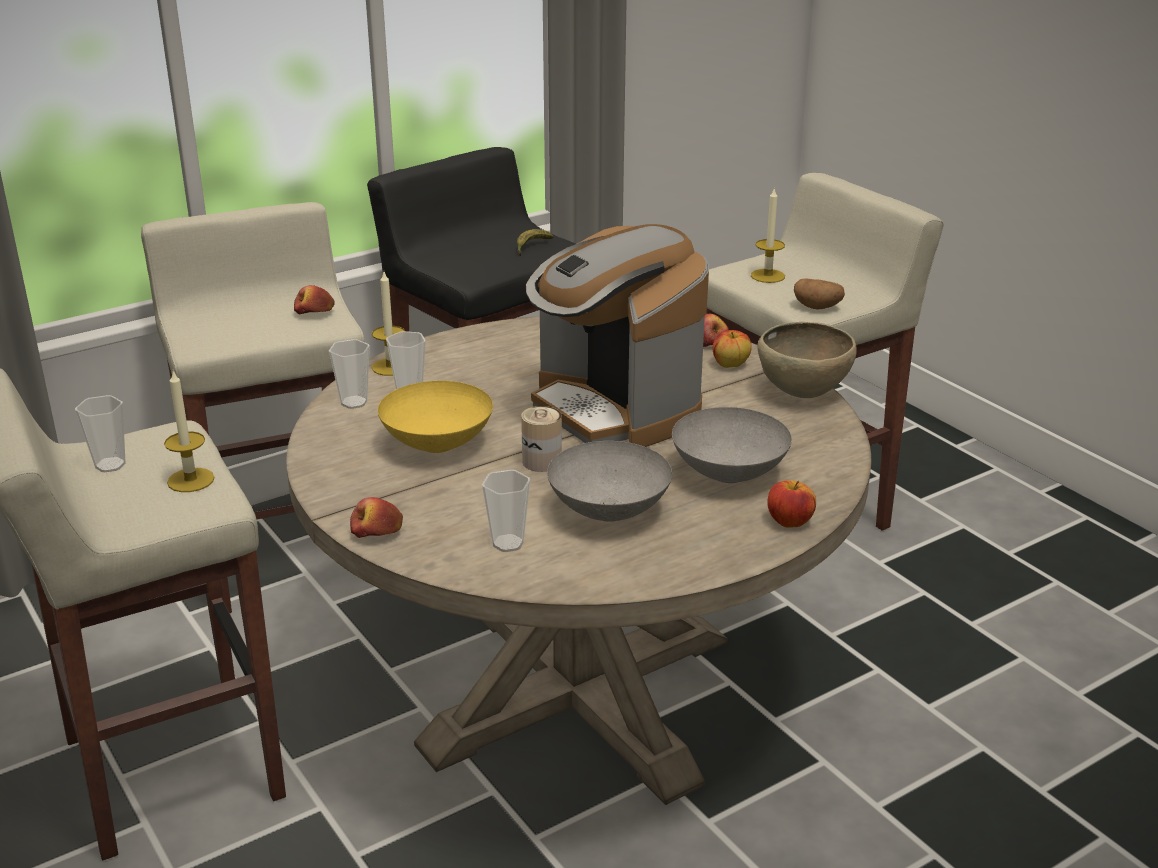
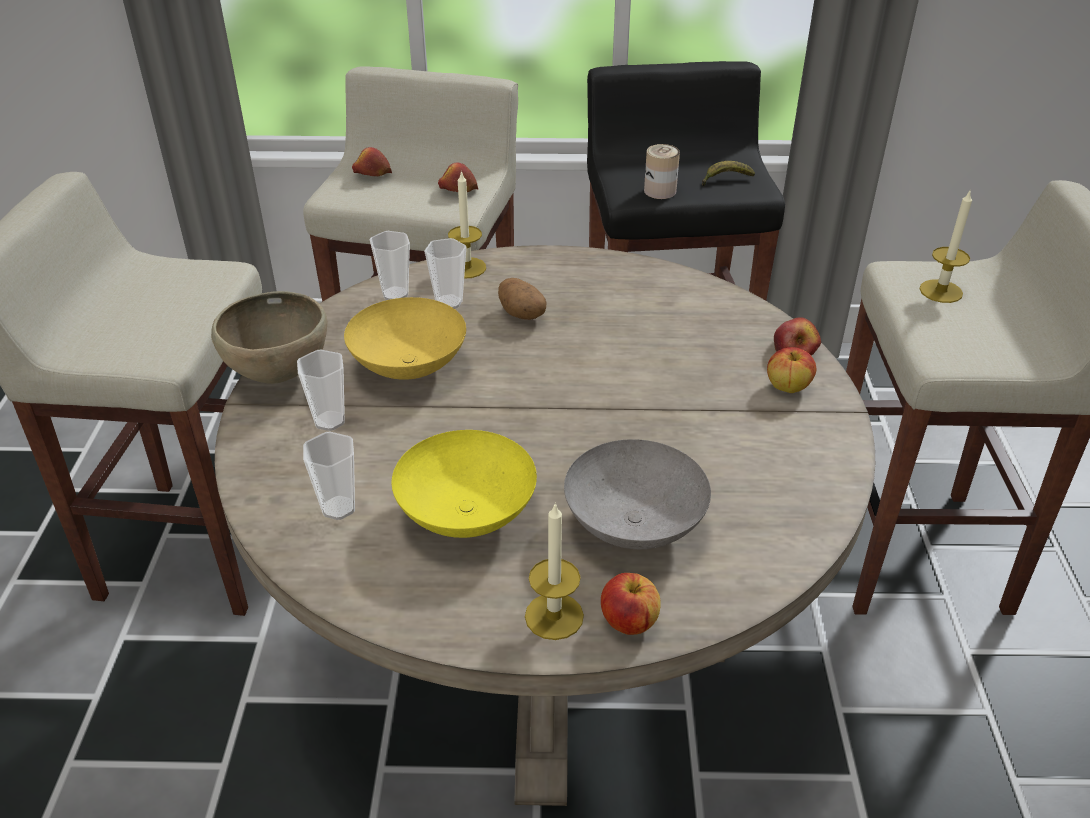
camera: 35 degrees right, 10 degrees up
(110, 465) = (142, 286): cup -> cup (329, 421)
(190, 480) = (175, 324): candle -> candle (554, 616)
(377, 532) = (255, 441): apple -> apple (372, 174)
(542, 461) = (473, 427): can -> can (660, 191)
(606, 511) = (464, 514): grey bowl -> yellow bowl
(615, 409) = (608, 394): coffee machine -> none
(803, 394) = (830, 457): brown bowl -> brown bowl (280, 374)
(817, 307) = (957, 351): potato -> potato (523, 315)

